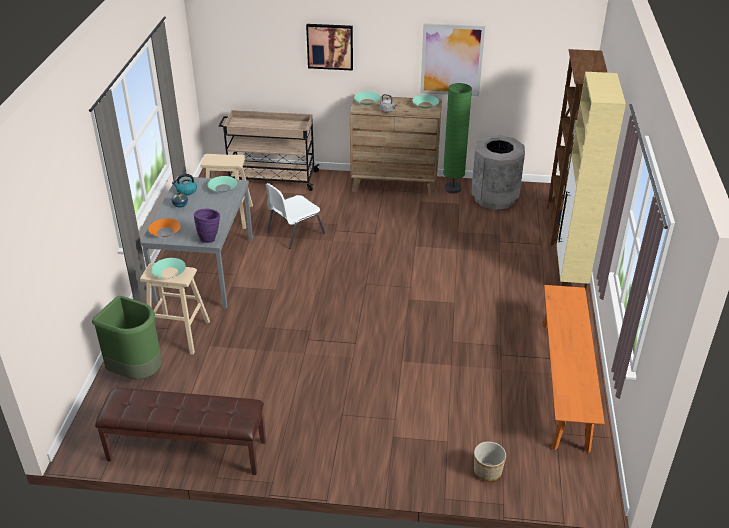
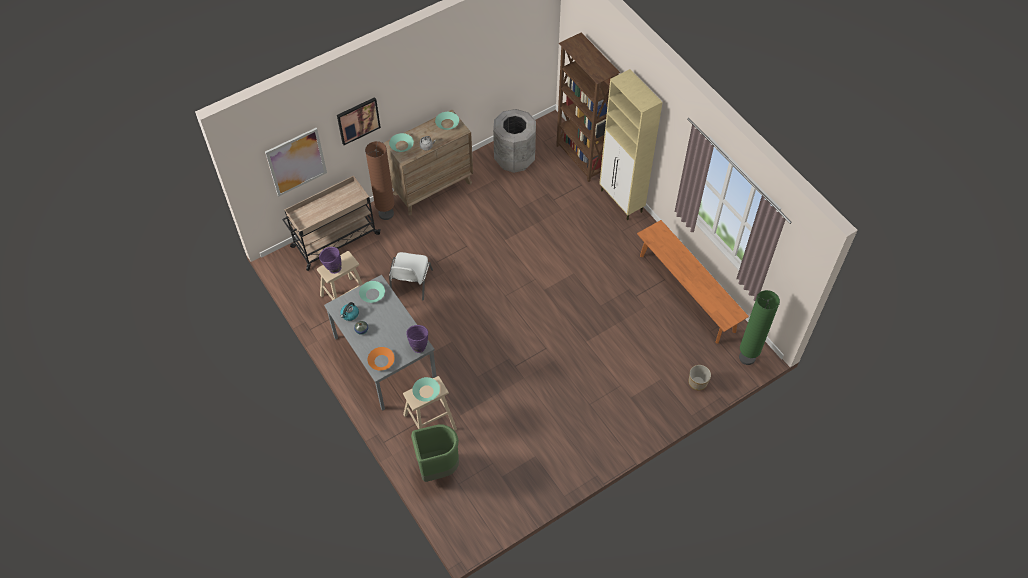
camera: 40 degrees left, 20 degrees up
(186, 451) = (529, 494): brown bench -> none
(216, 159) = (332, 268): none -> purple vase
(334, 182) = (386, 214): none -> brown floor lamp
(451, 60) = (455, 79): picture -> picture (296, 161)
(452, 189) = (478, 167): green floor lamp -> green floor lamp (747, 358)

